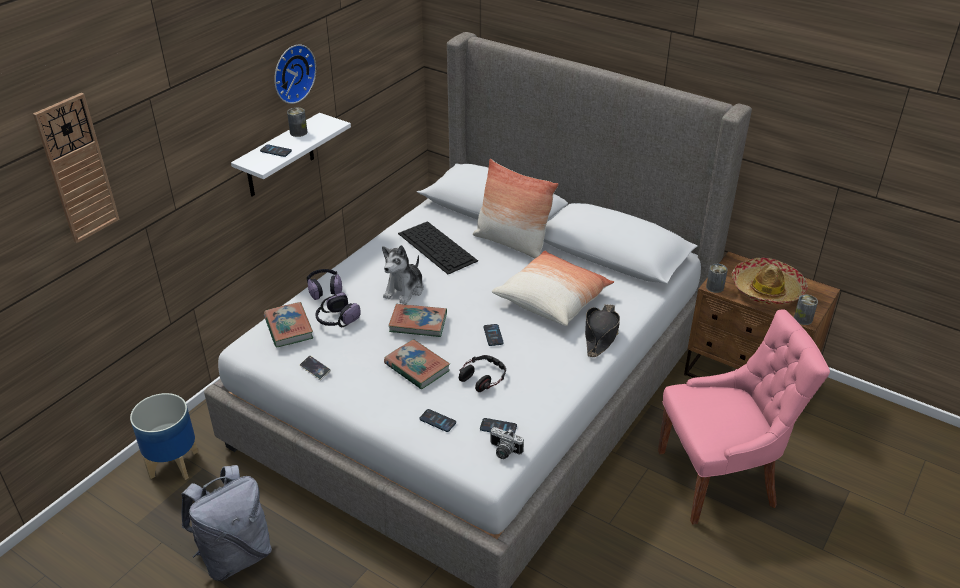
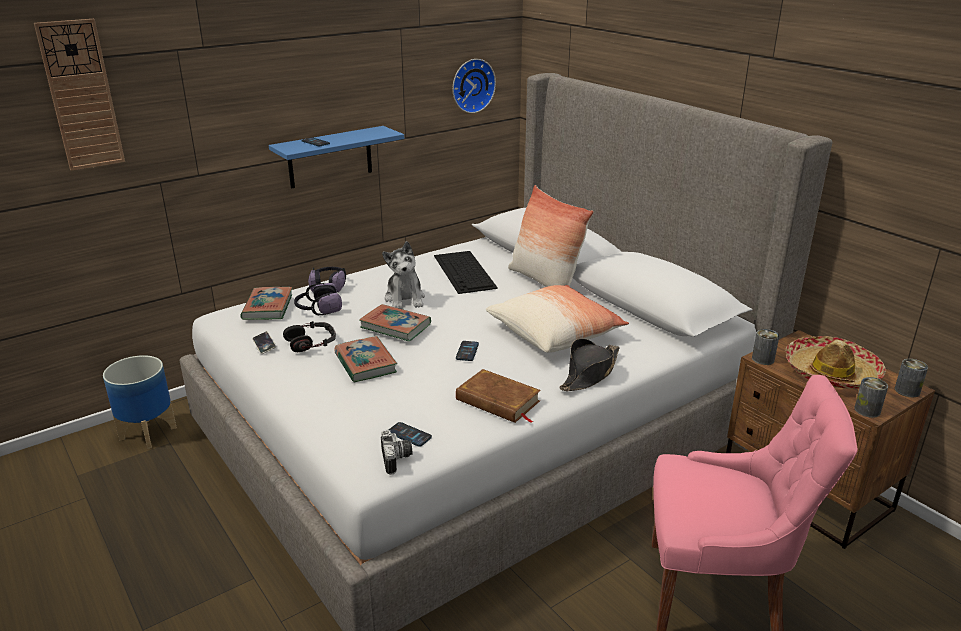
camera: 20 degrees right, 10 degrees down
(235, 555) = (139, 528): grey backpack -> none
(280, 156) = (330, 157): white shelf -> blue shelf
(291, 73) = (352, 74): wall clock -> wall clock (471, 85)
(298, 132) = (349, 134): can -> can (907, 391)
(404, 290) = (405, 299): plush toy -> plush toy turned 60 degrees counterclockwise
(437, 421) = (348, 414): phone -> none
(482, 377) = (427, 385): headphones -> headphones (311, 342)
(503, 451) = (397, 459): camera -> camera turned 150 degrees counterclockwise
(546, 378) = (498, 401): none -> brown book

